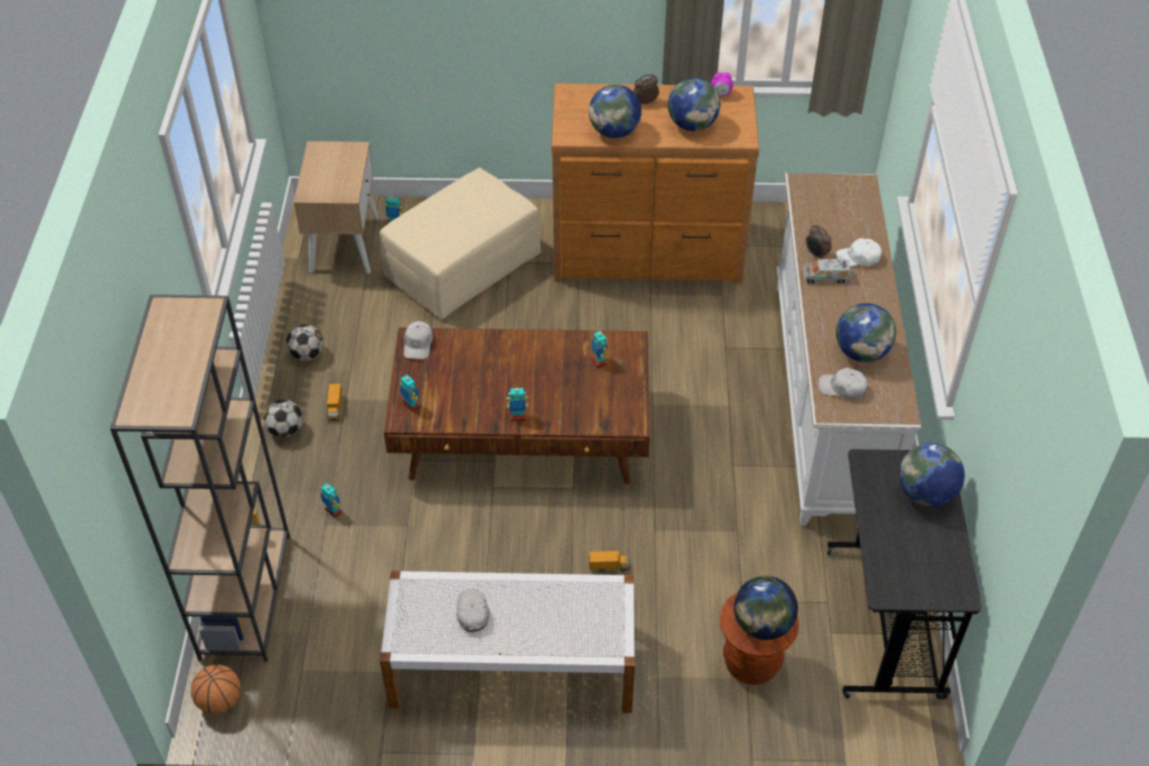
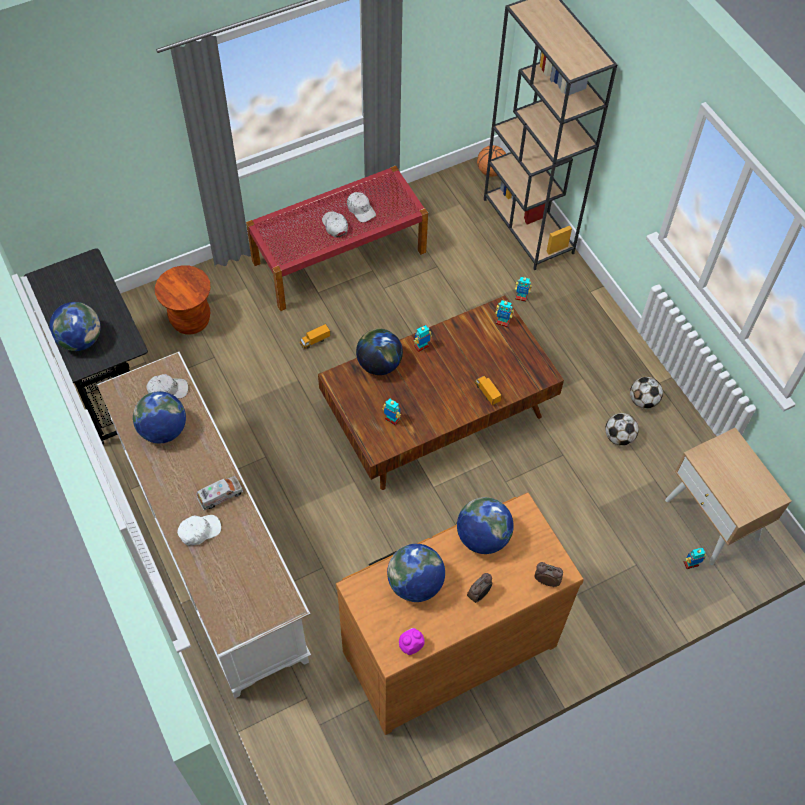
camera: 150 degrees right, 10 degrees up
(286, 430) = (602, 336): football -> football (619, 437)
(335, 408) = (584, 368): toy truck -> toy truck (487, 393)
(418, 344) = (536, 371): white cap -> white cap (335, 226)
(462, 264) = (597, 547): beige ottoman -> none
(512, 666) = (339, 256): white bench -> red bench
(762, 625) = (179, 285): globe -> globe (379, 364)
(816, 254) = (238, 517): alarm clock -> alarm clock (546, 580)

